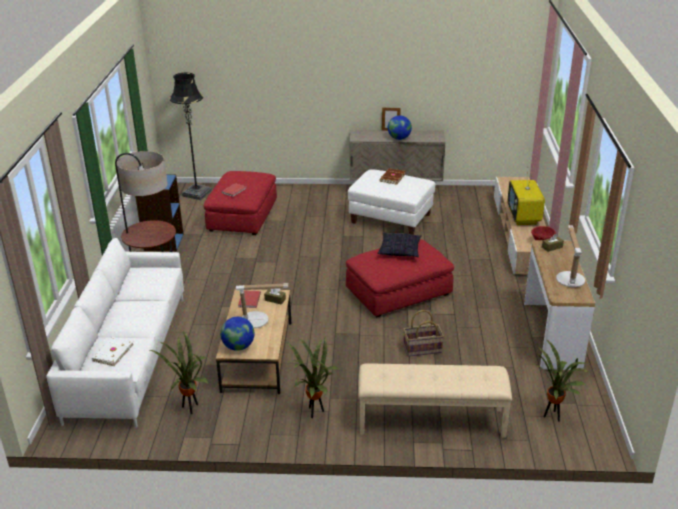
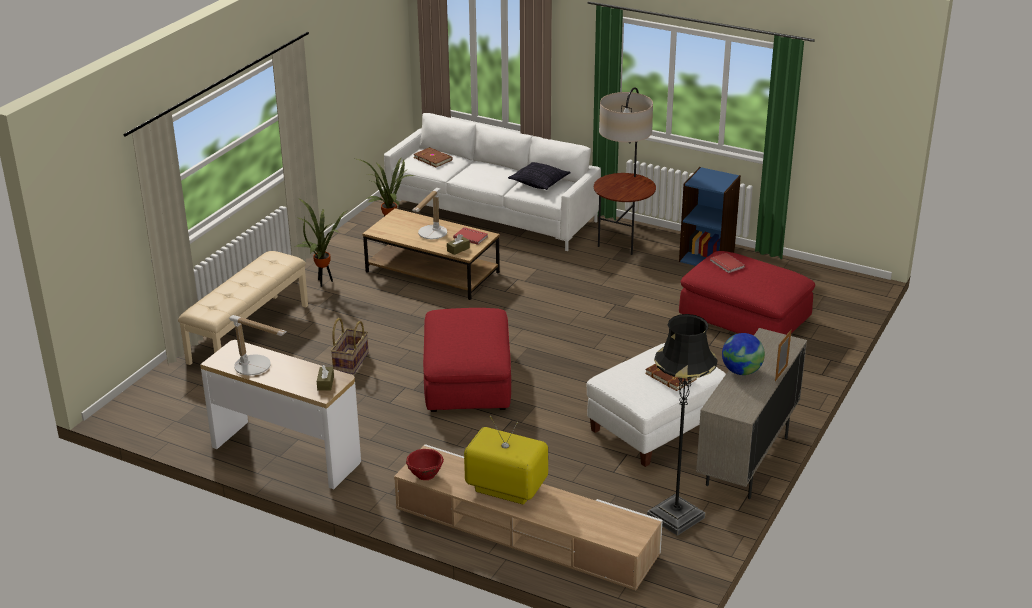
camera: 115 degrees right, 0 degrees up
(112, 353) = (433, 158): white book -> brown book
(197, 193) = (836, 297): black floor lamp -> black floor lamp (676, 517)
(238, 347) = (399, 219): globe -> none
(399, 251) = (477, 335): pillow -> pillow (539, 183)
(552, 417) = (177, 399): potted plant -> none

